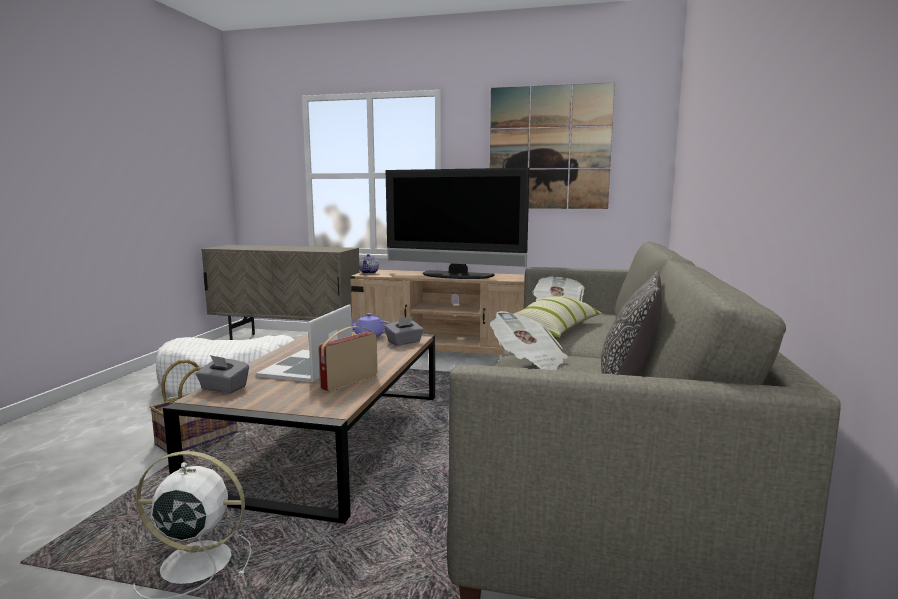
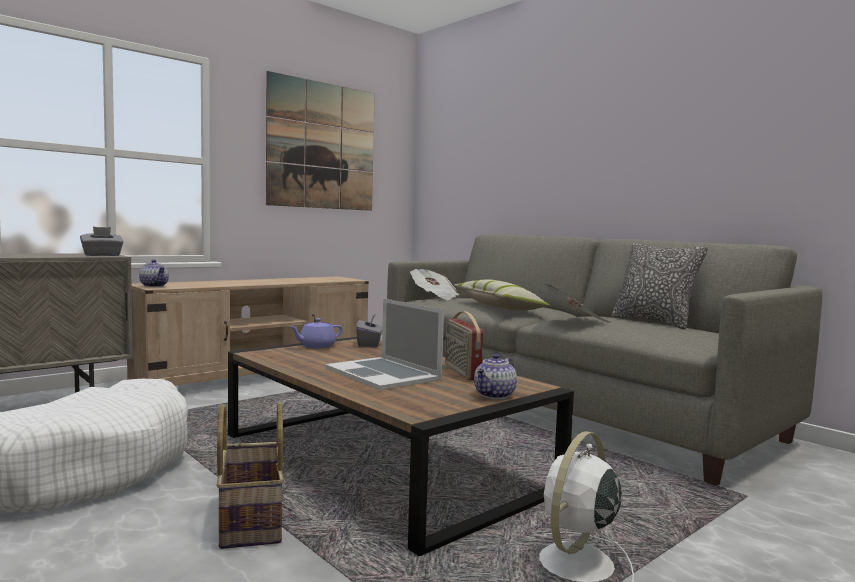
camera: 55 degrees left, 5 degrees down
(223, 388) = (400, 403): grey tissue box -> grey tissue box (102, 255)
(280, 405) = (495, 395): none -> teapot
(455, 276) = (266, 281): television -> none

